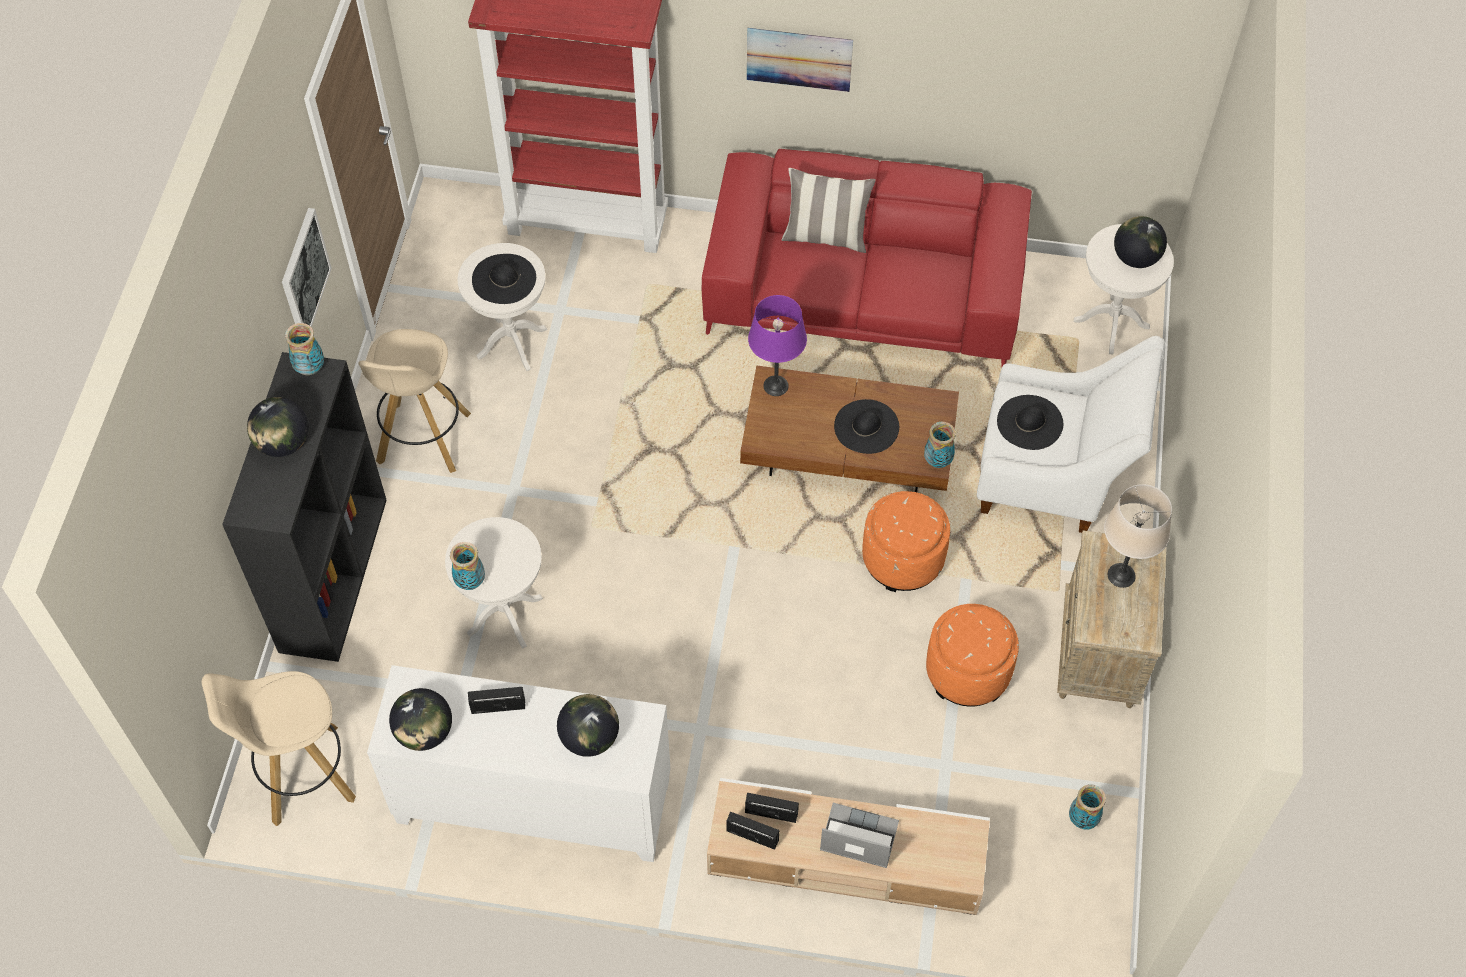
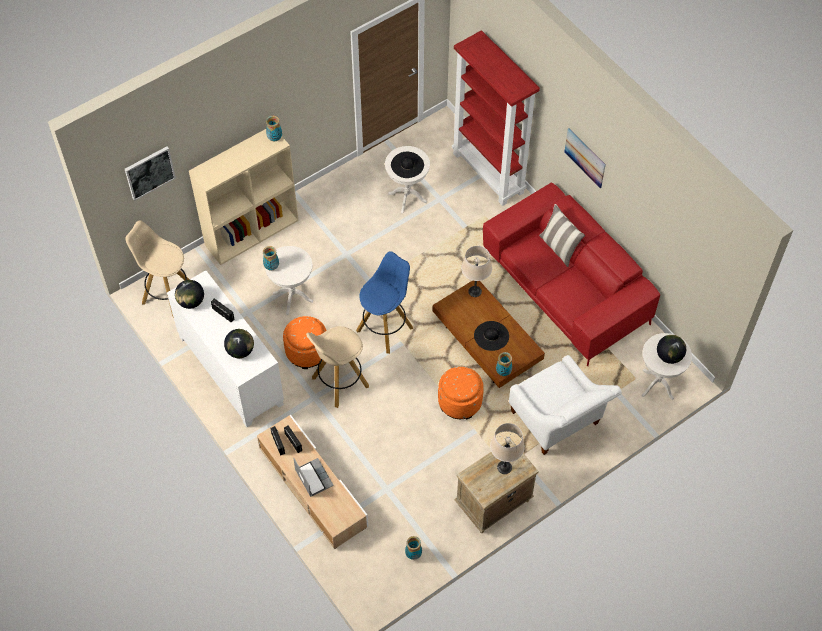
camera: 45 degrees right, 0 degrees up
(283, 443) = (237, 158): globe -> none
(304, 274) = (310, 102): picture -> picture (149, 172)
(332, 573) = (252, 232): black bookcase -> beige bookcase
(423, 439) = (335, 208): beige stool -> beige stool (339, 383)
(689, 547) = (385, 328): none -> blue stool
(775, 386) = (474, 291): purple table lamp -> beige table lamp
(967, 672) = (434, 464): orange ottoman -> orange ottoman (307, 351)
(1030, 422) = (552, 386): black hat -> none

